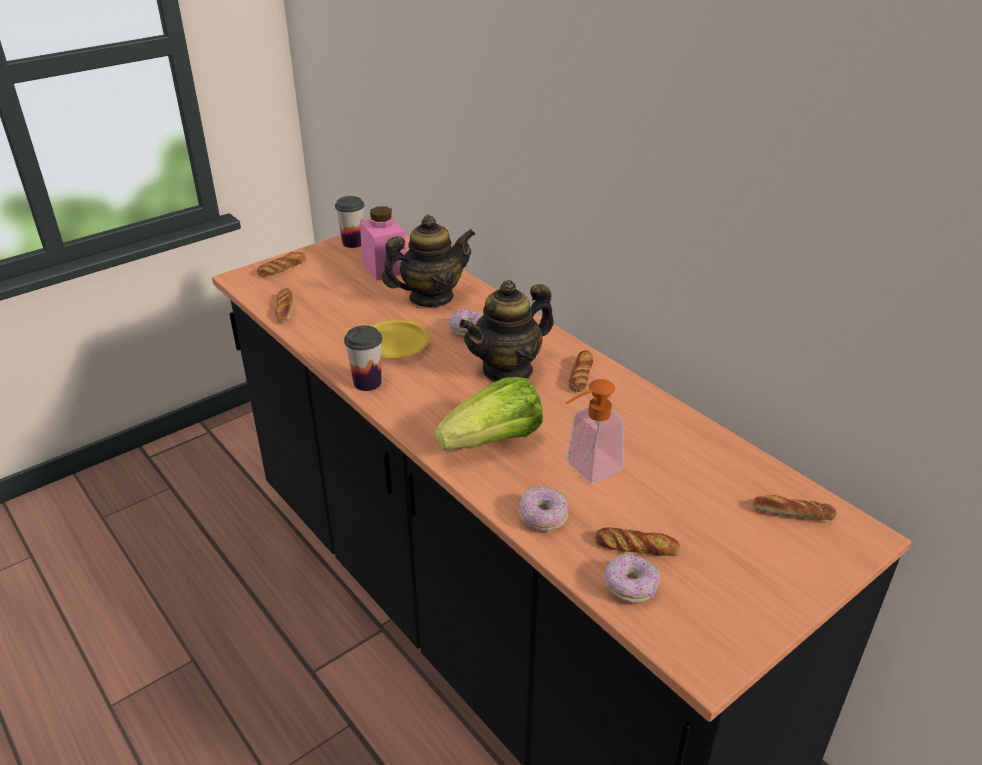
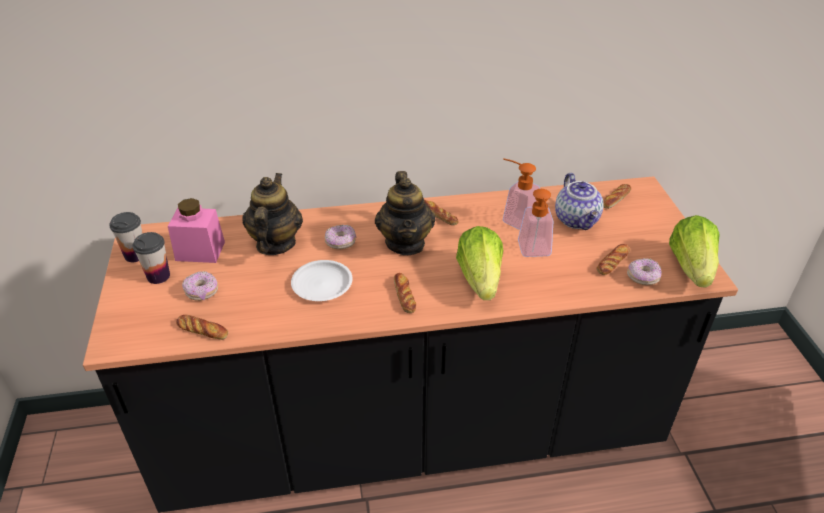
camera: 60 degrees left, 5 degrees up
(282, 268) = (127, 311): bread -> bread (404, 296)
(367, 383) = (361, 315): cup -> cup (158, 276)
(394, 344) = (321, 284): yellow plate -> white plate
(542, 517) = (567, 287): donut -> donut (202, 292)
(639, 433) = (515, 218): none -> soap dispenser
(697, 488) = (577, 220): none -> teapot
(709, 638) = (691, 267): none -> lettuce

